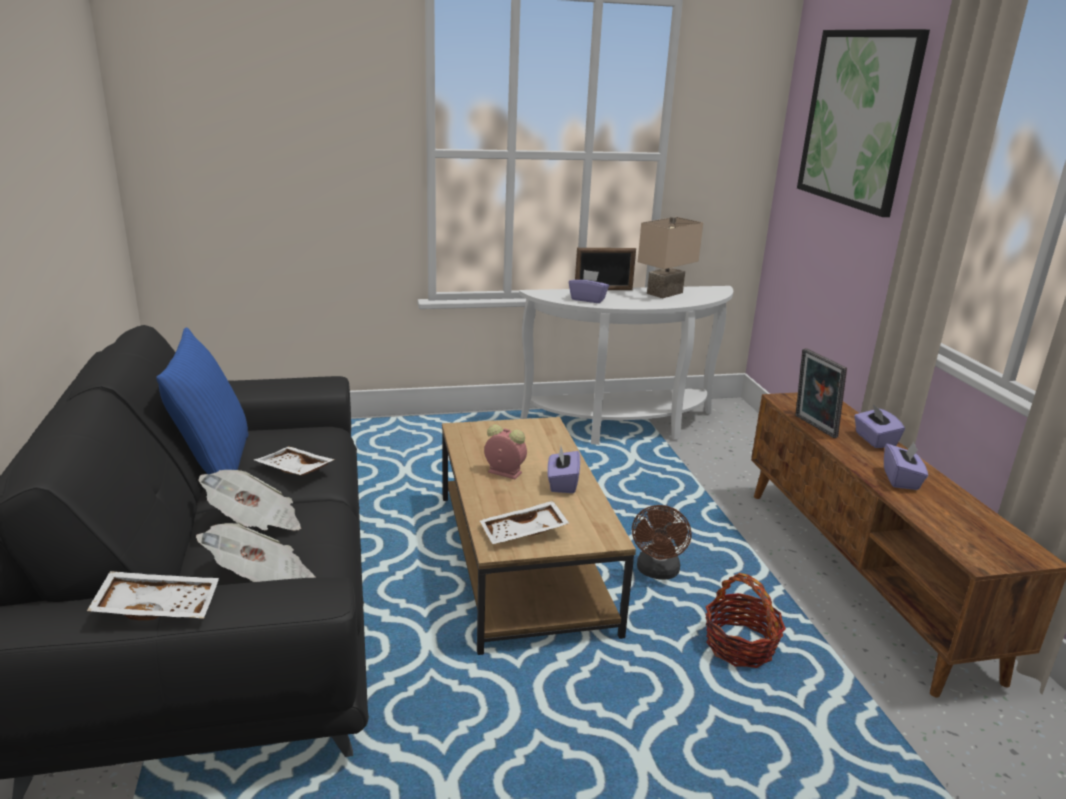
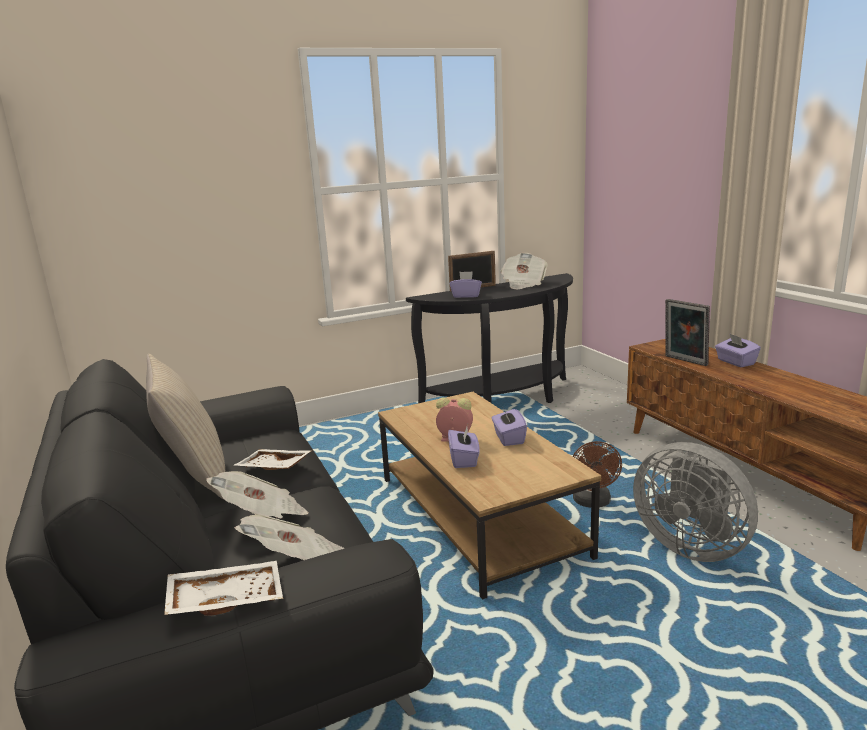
camera: 10 degrees left, 5 degrees down
(214, 466) = (195, 477): blue pillow -> beige pillow
(524, 533) = (502, 481): white tray -> none
(624, 428) = (505, 401): white console table -> black console table
(665, 293) = (523, 284): beige table lamp -> newspaper
(740, 646) = (691, 545): basket -> grey fan
(858, 119) = (657, 123): picture -> none
(901, 479) = (776, 385): purple tissue box -> purple tissue box (464, 459)

